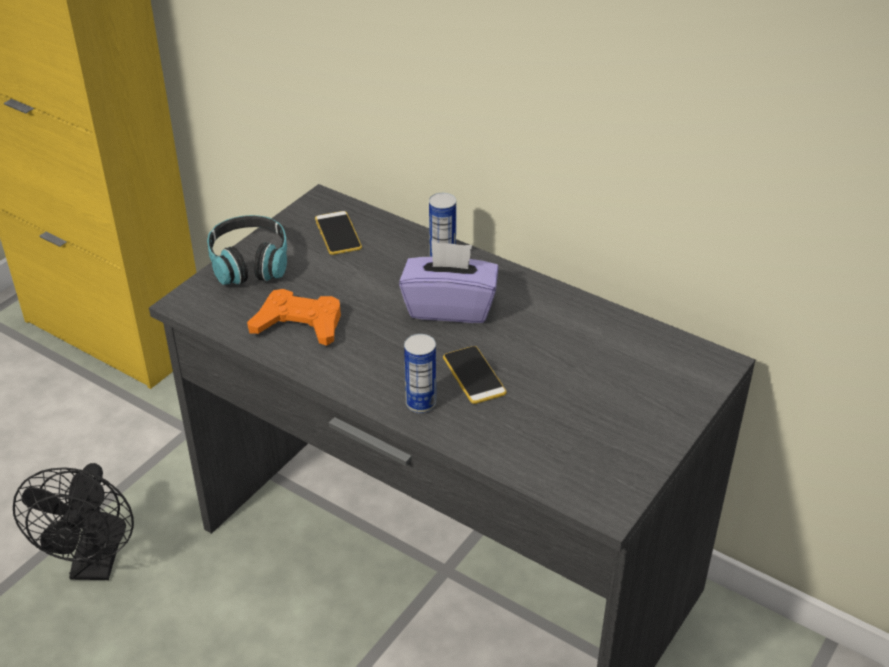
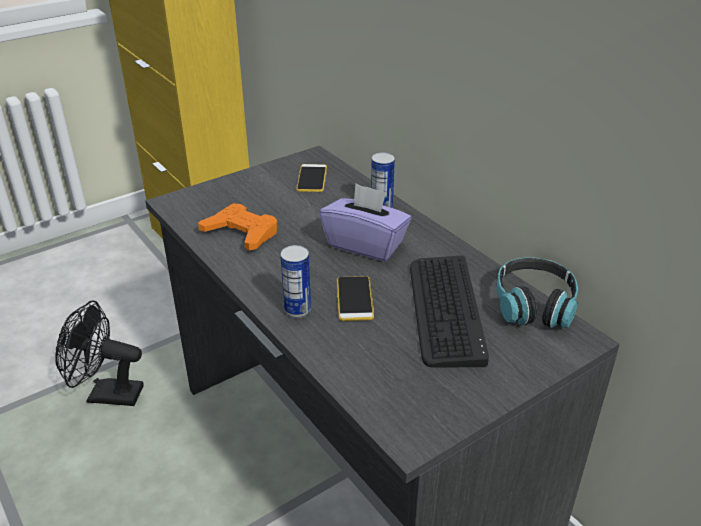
camera: 20 degrees right, 5 degrees down
(96, 564) = (107, 395): black fan -> black fan turned 75 degrees clockwise
(249, 262) = (235, 185): headphones -> headphones (534, 304)
(574, 365) = (445, 310): none -> keyboard

